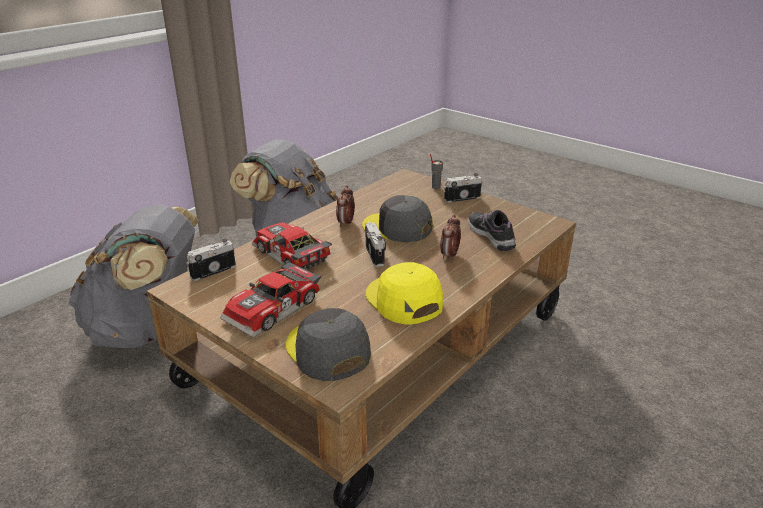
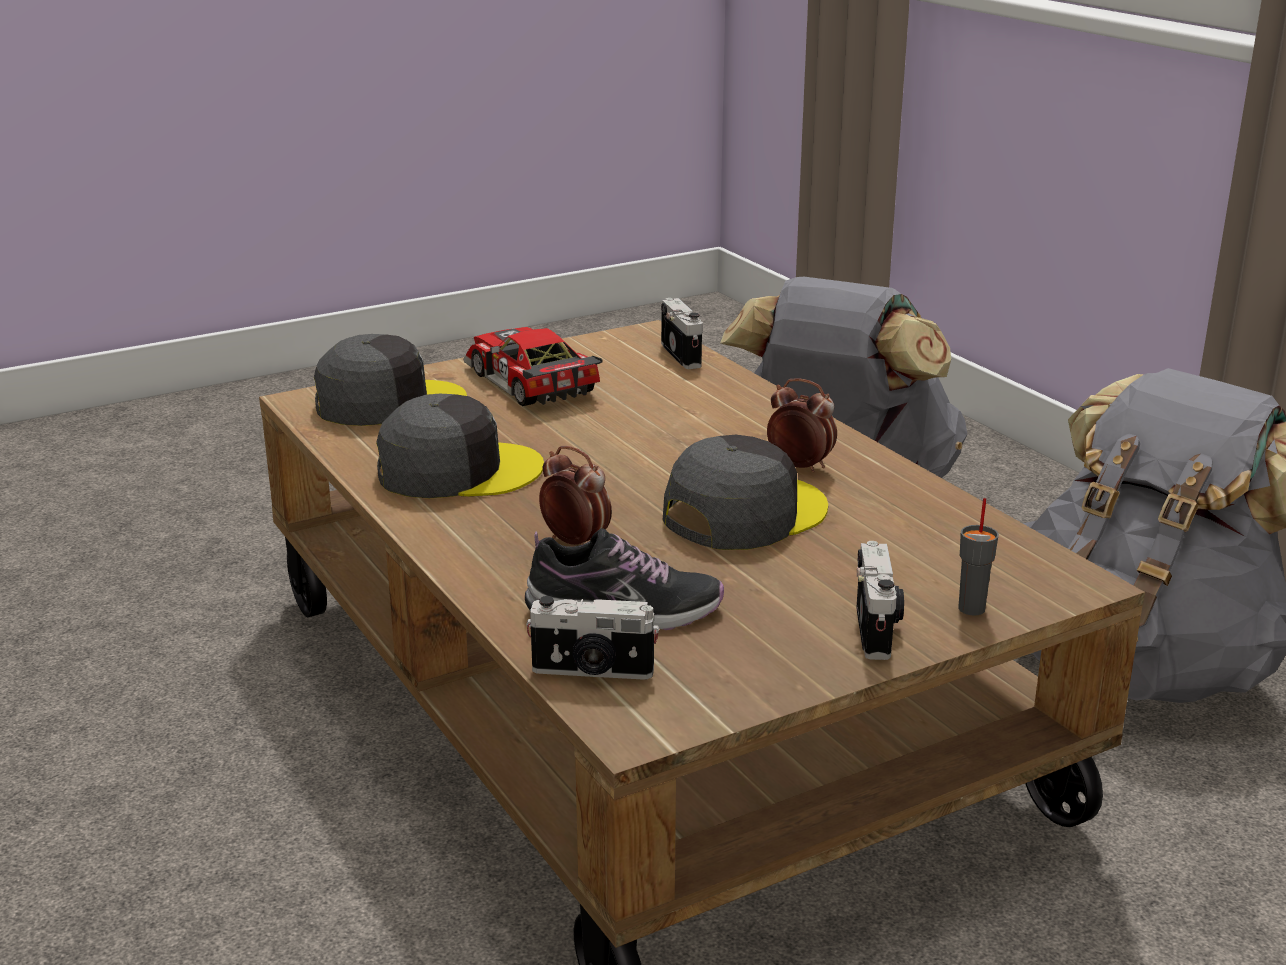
camera: 110 degrees right, 5 degrees down
(289, 255) = (694, 406): toy car -> none
(376, 255) = (637, 474): camera -> camera (592, 671)
(403, 300) = (457, 470): yellow cap -> grey cap

